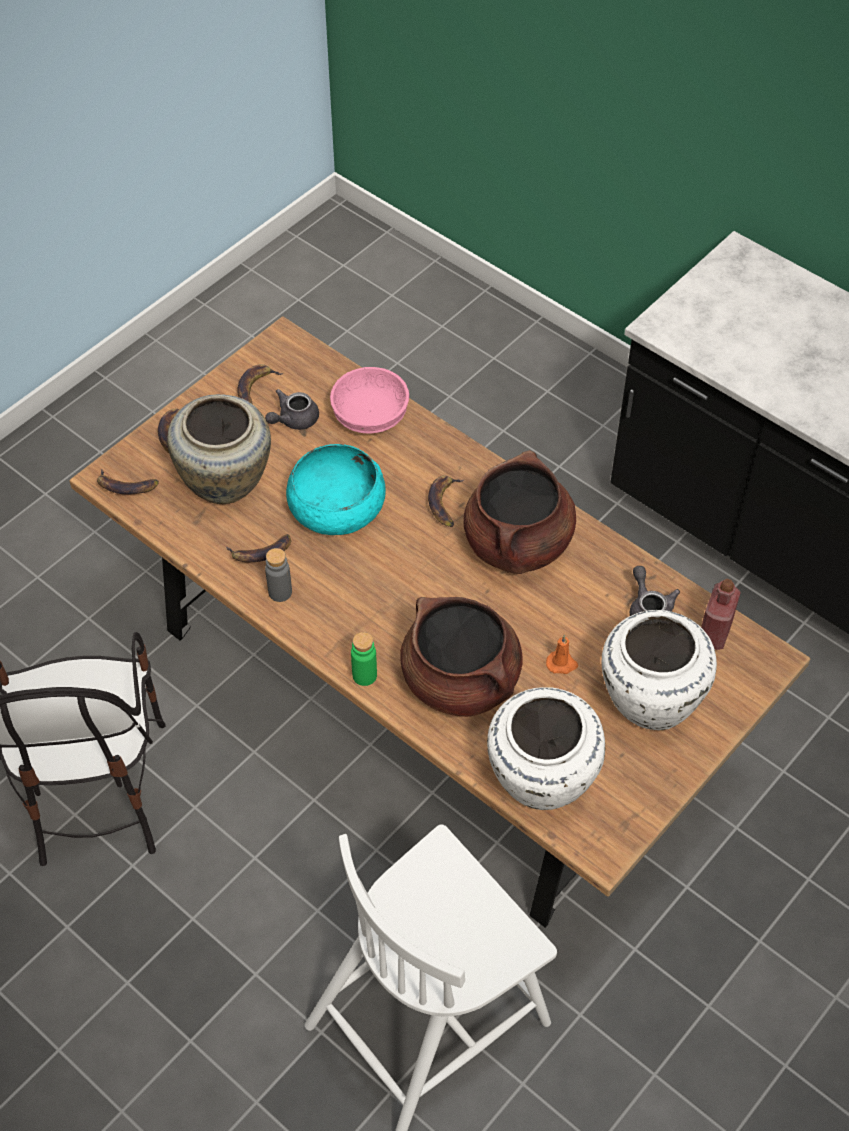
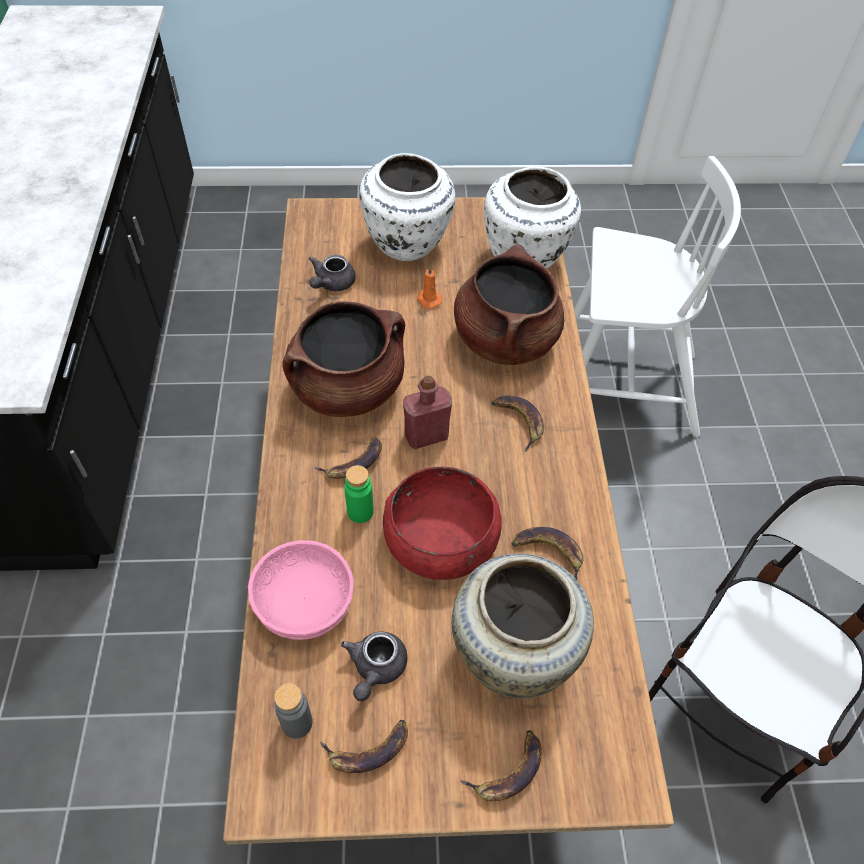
camera: 135 degrees left, 0 degrees up
(126, 487) = (617, 748): banana -> banana (519, 422)
(280, 592) = (567, 504): grey bottle -> grey bottle (297, 723)
(293, 420) = (375, 668): grey teapot -> grey teapot turned 105 degrees clockwise
(337, 506) = (440, 537): turquoise bowl -> red bowl
(364, 675) = (567, 393): green bottle -> green bottle (360, 512)
(714, 633) = (316, 245): red bottle -> red bottle (426, 436)

